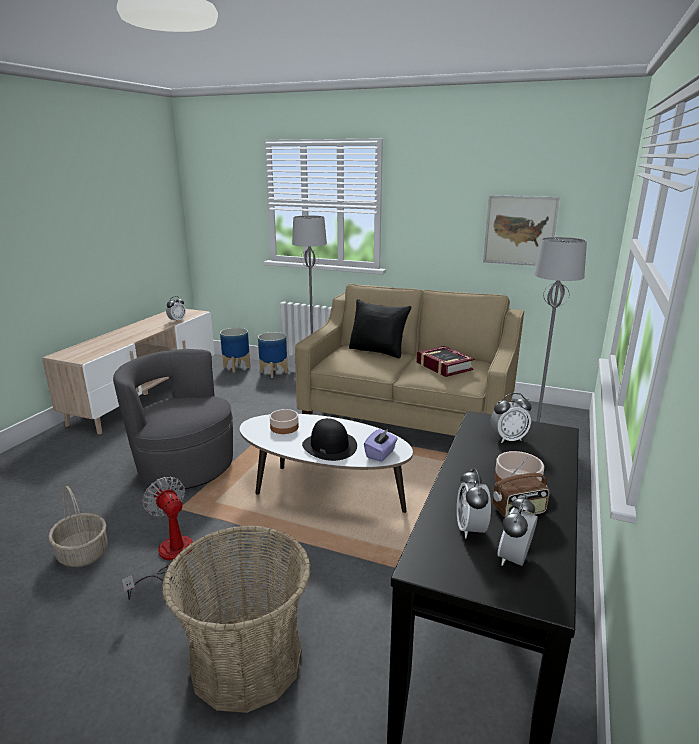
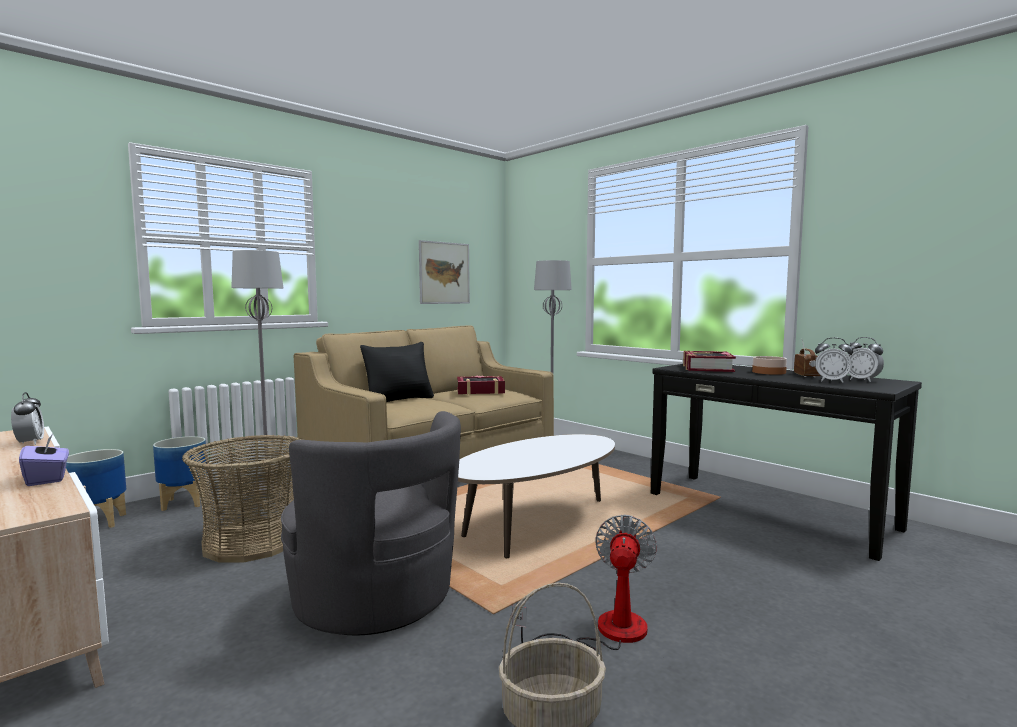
camera: 65 degrees left, 15 degrees down
(169, 557) = (605, 632): fan -> fan turned 120 degrees clockwise
(185, 466) = (376, 599): grey armchair -> grey armchair turned 105 degrees counterclockwise
(246, 660) = (792, 602): basket -> basket (252, 541)
(284, 427) = (497, 462): bowl -> none
(329, 446) = (560, 453): black hat -> none
(380, 454) = (593, 442): purple tissue box -> purple tissue box (47, 478)
(508, 439) = (707, 368): alarm clock -> book

